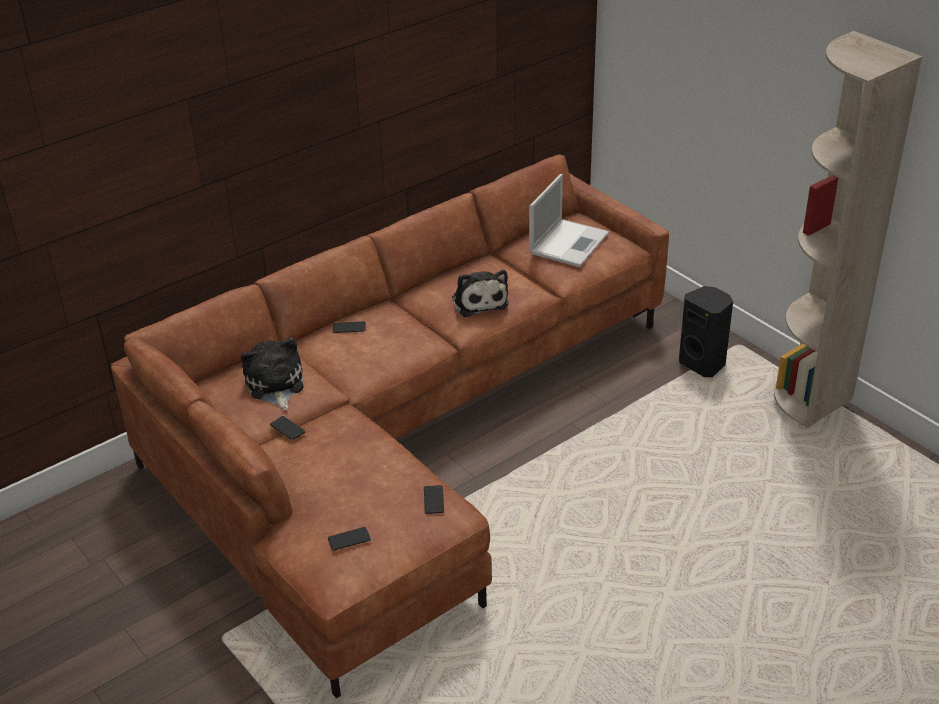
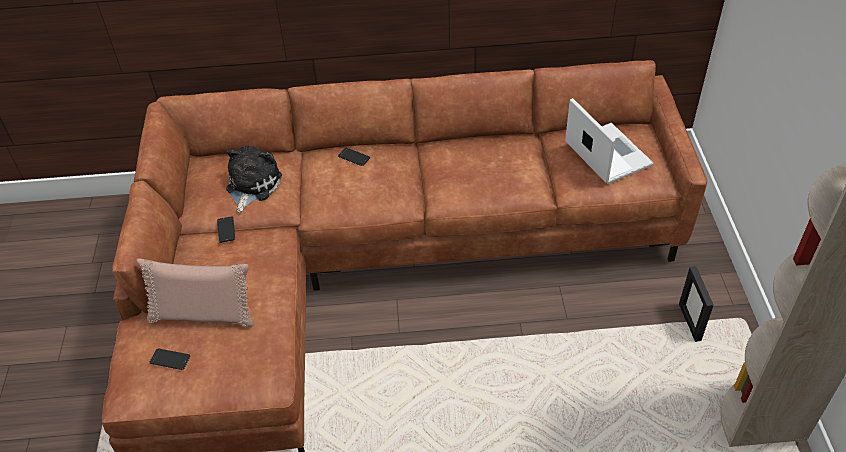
camera: 35 degrees right, 10 degrees up
(341, 496) = (203, 314): none -> beige pillow
(433, 500) = (263, 358): phone -> none
(479, 301) = (476, 178): plush toy -> none
(569, 242) = (606, 153): laptop -> laptop turned 90 degrees counterclockwise
(703, 363) = (690, 322): black speaker -> picture frame

